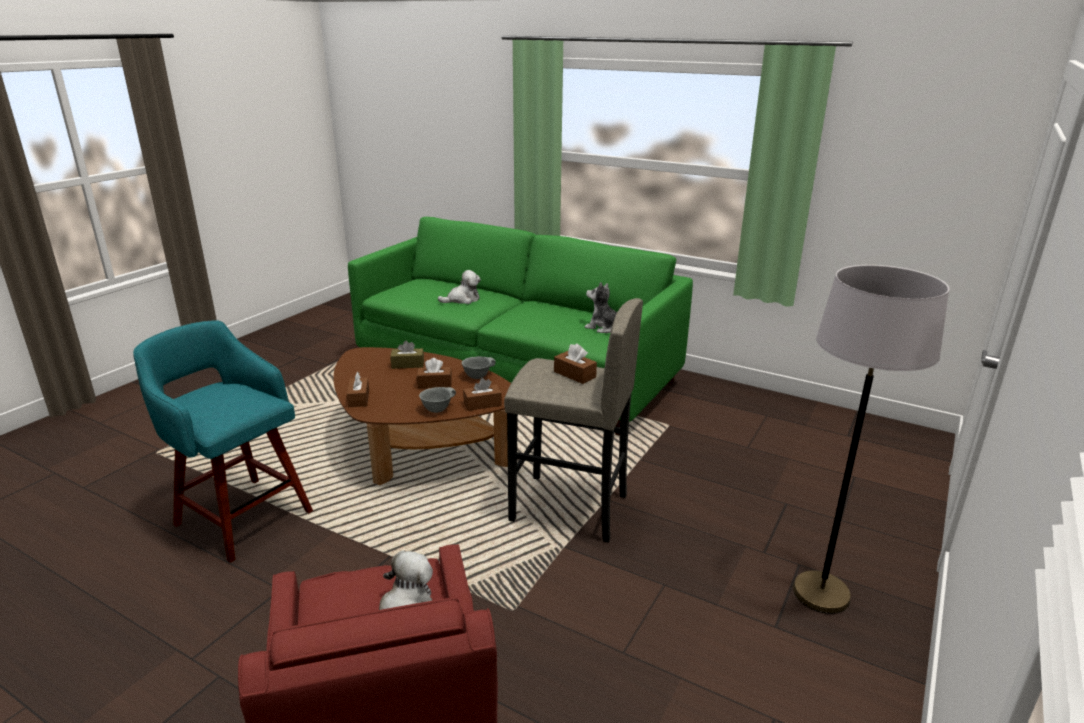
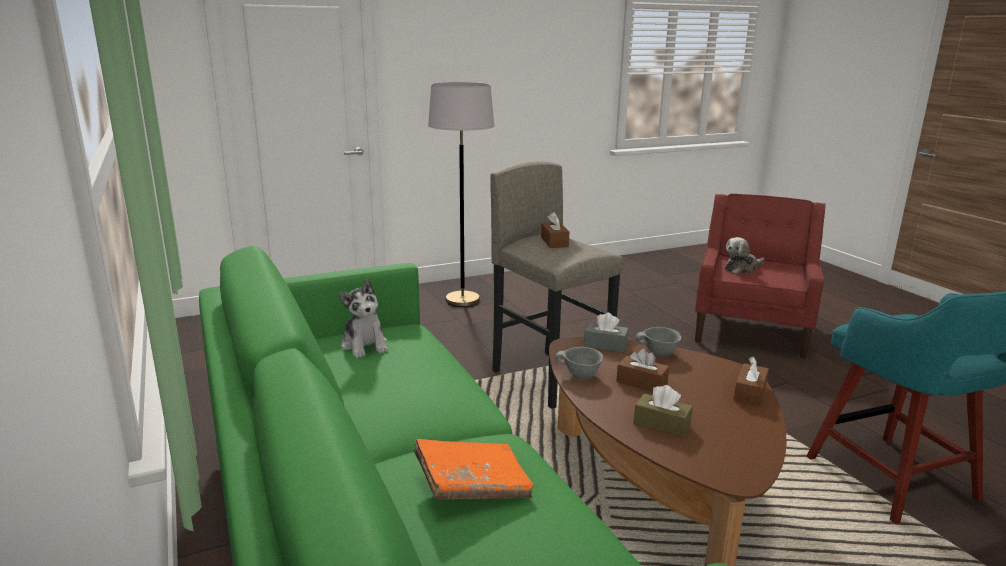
camera: 145 degrees left, 5 degrees down
(462, 299) = (473, 486): plush toy -> orange book
(482, 404) = (605, 345): brown tissue box -> grey tissue box

